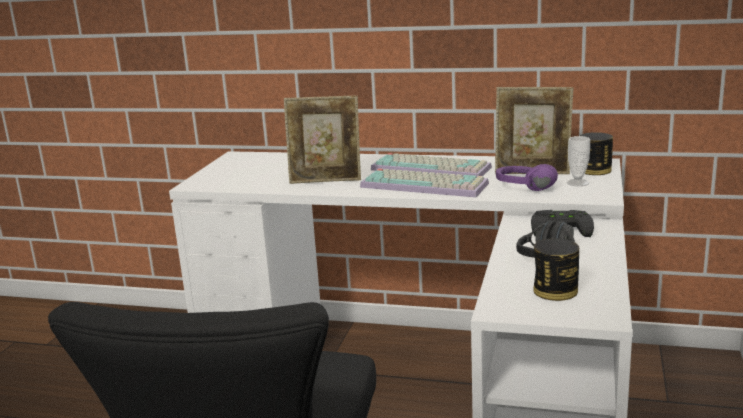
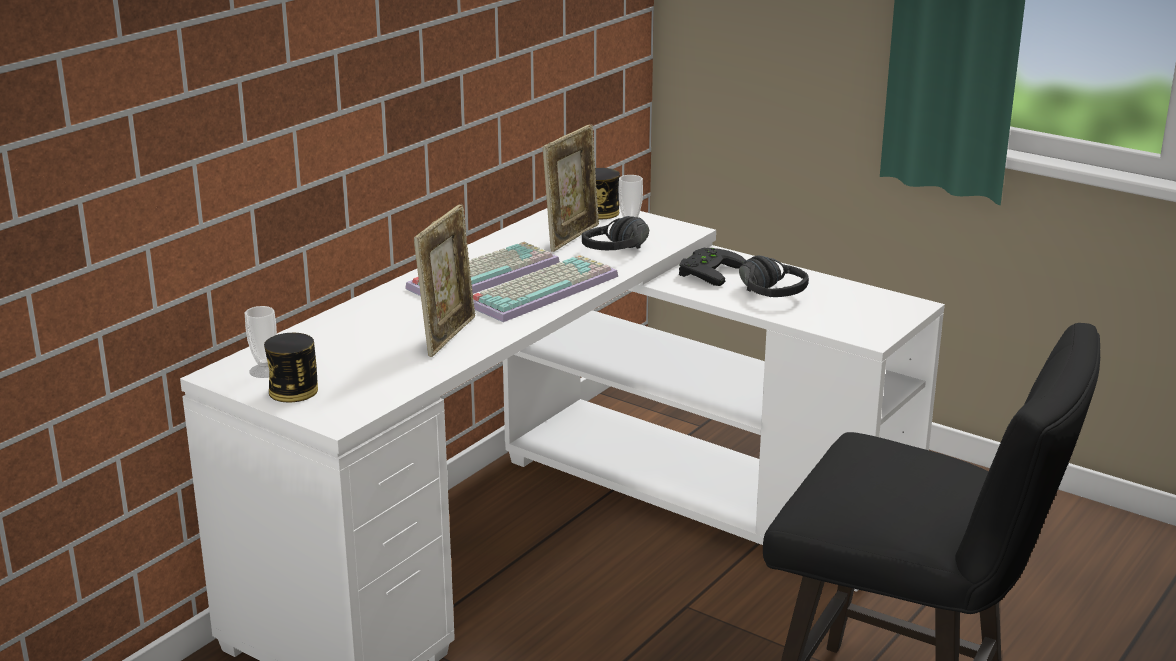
camera: 70 degrees left, 5 degrees up
(246, 161) = (265, 371): none -> cup
(523, 190) = (624, 253): purple headphones -> black headphones
(555, 291) = (850, 308): can -> can (293, 391)

